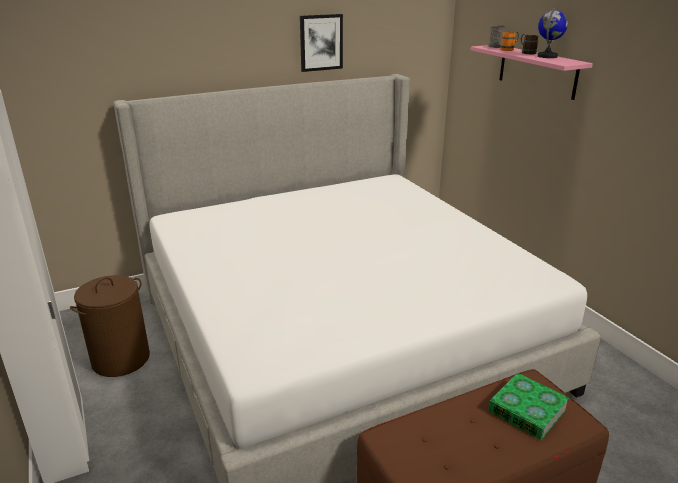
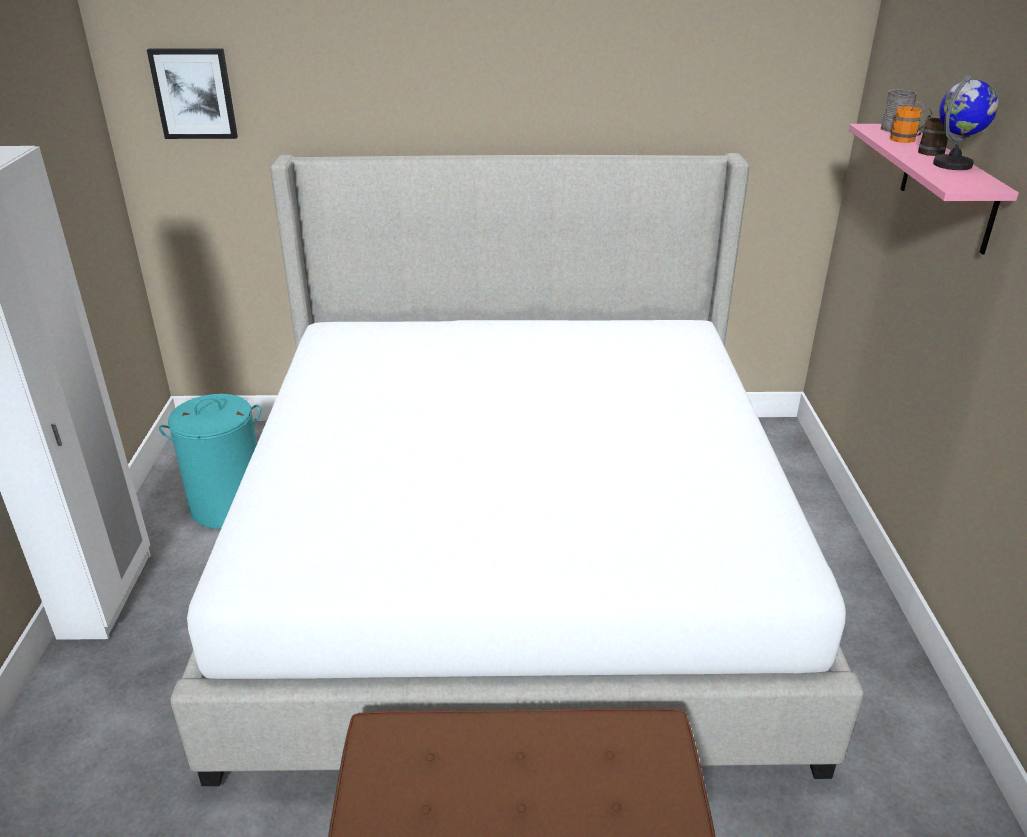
camera: 25 degrees right, 5 degrees up
(121, 359) = (230, 506): brown laundry basket -> turquoise laundry basket
(321, 42) = (603, 91): picture -> picture (194, 93)
(527, 410) = (611, 773): book -> none

